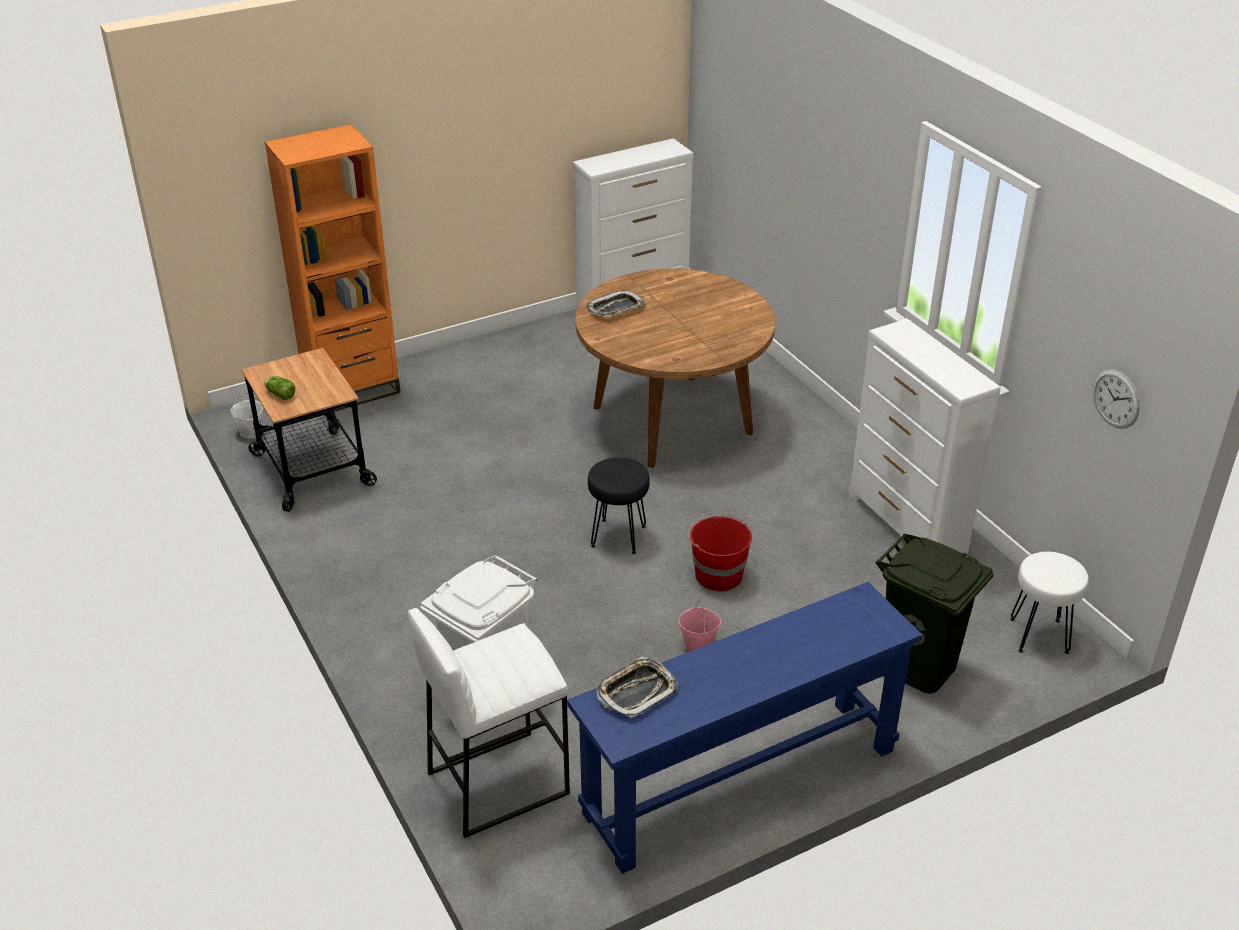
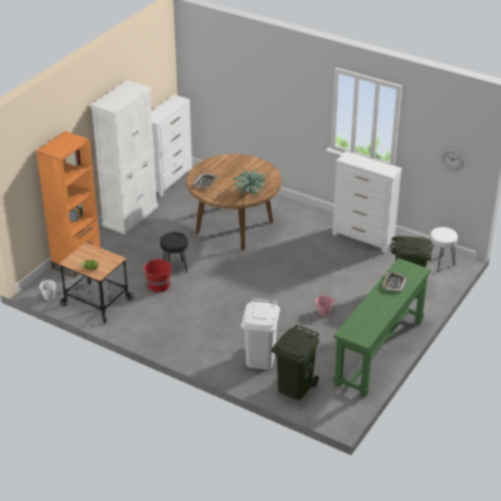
camera: 30 degrees left, 0 degrees up
(497, 782) = (294, 387): white stool -> green trash can
(511, 343) = (130, 216): none -> white cabinet
(619, 536) = (256, 282): black stool -> black stool (175, 268)
(637, 692) = (354, 323): tray -> tray (394, 283)
(680, 351) = (250, 193): none -> potted plant
(717, 575) = (308, 283): red bucket -> red bucket (158, 285)
(740, 781) = (379, 352): blue console table -> green console table

